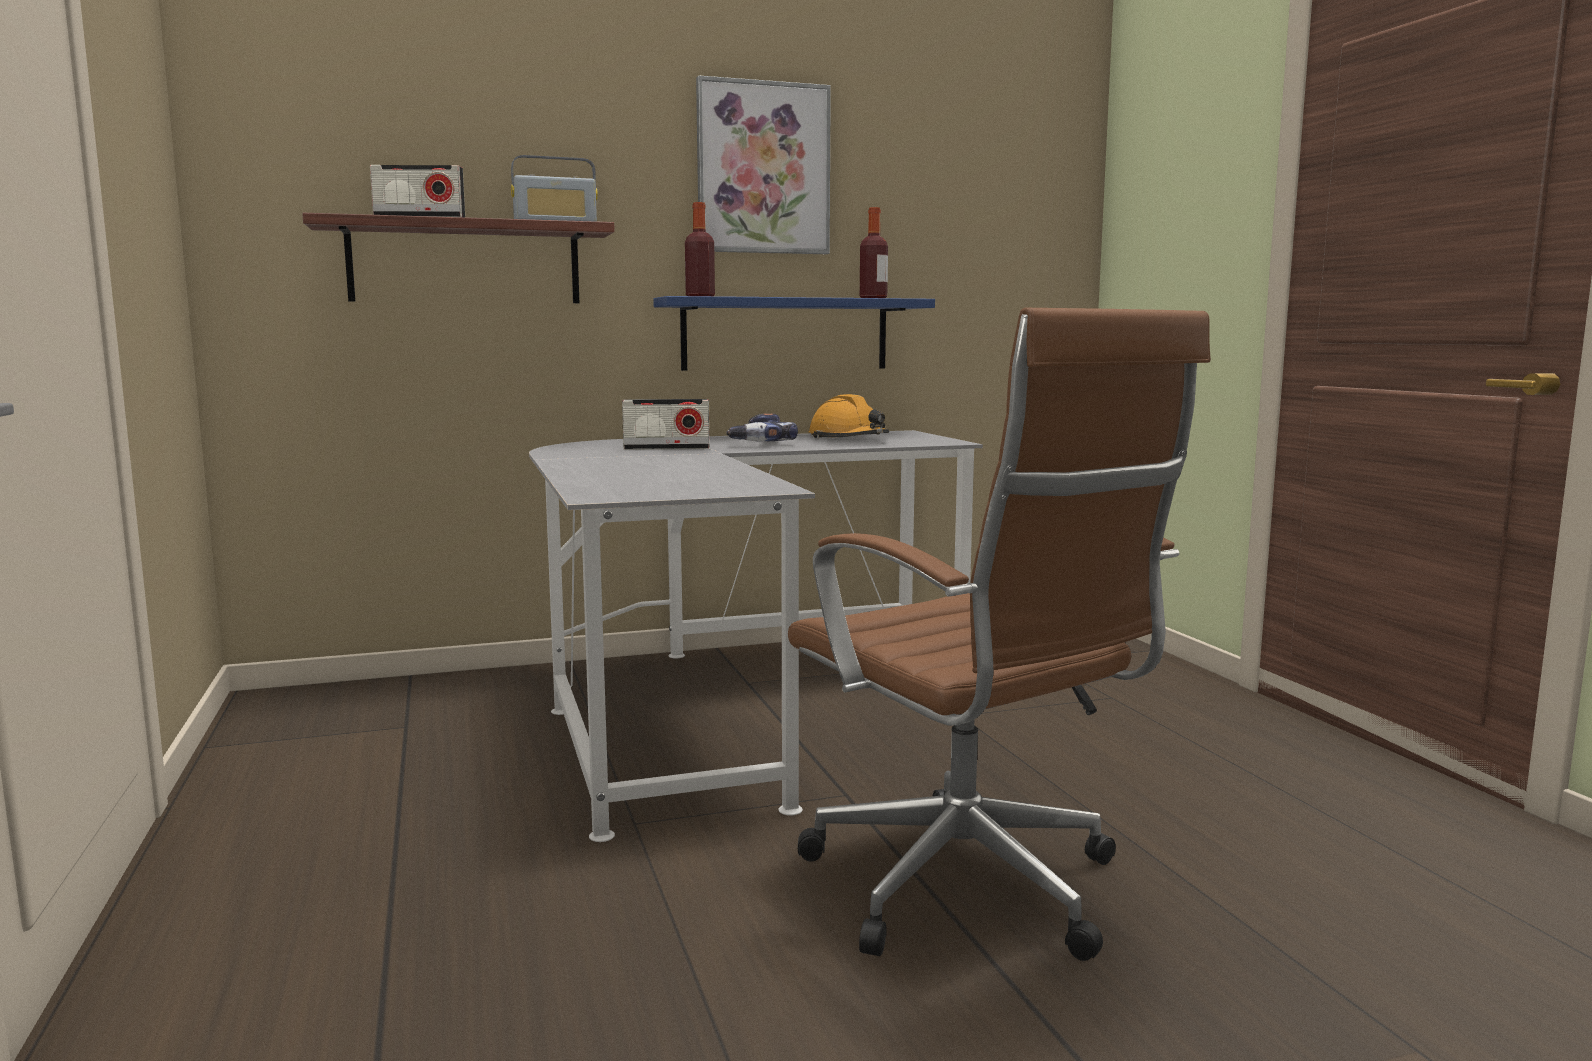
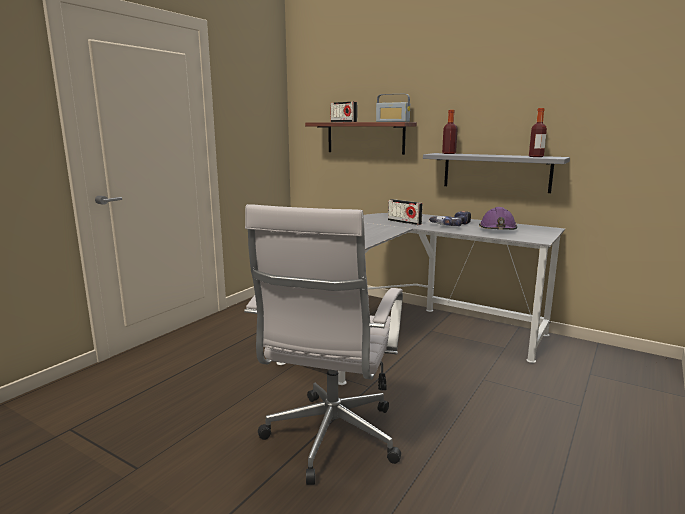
camera: 50 degrees right, 5 degrees up
(763, 169) = (491, 90): picture -> none
(785, 334) = (496, 172): blue shelf -> grey shelf
(848, 439) = (497, 229): orange hard hat -> purple hard hat
(973, 891) = (330, 440): brown office chair -> white office chair

